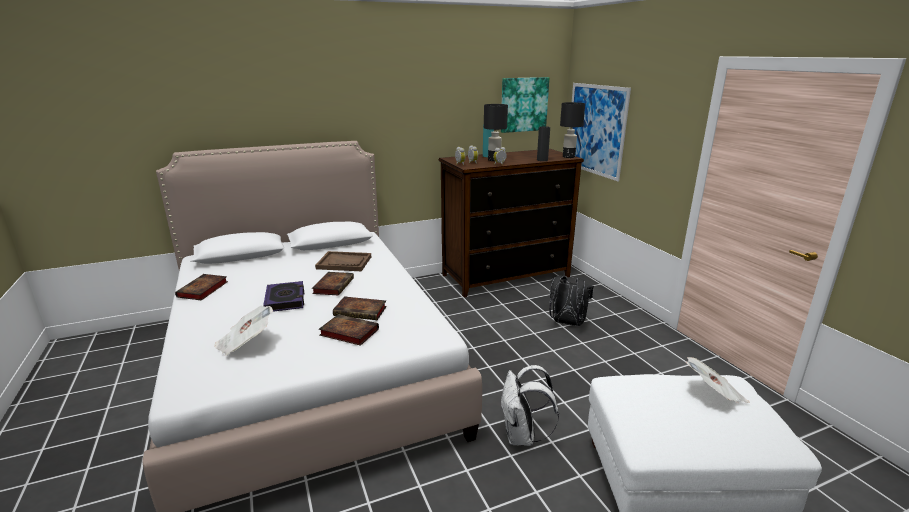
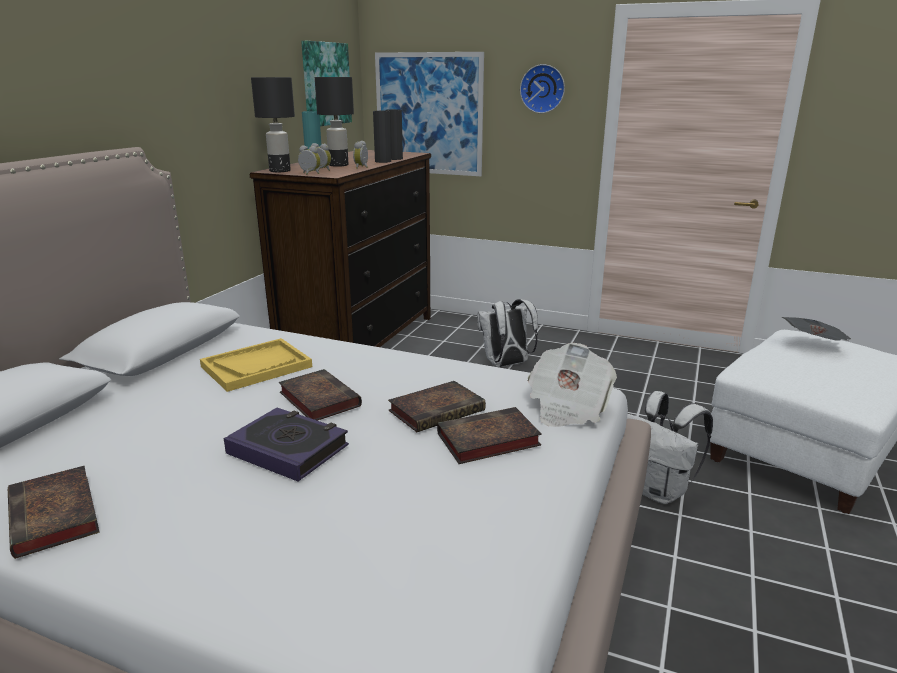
camera: 45 degrees left, 0 degrees up
(245, 343) = (384, 535): newspaper -> newspaper (567, 407)
(344, 263) = (256, 366): brown tray -> yellow tray
(527, 161) = (383, 161): none -> black vase
(567, 323) = (506, 364): black backpack -> white backpack
(568, 157) = (411, 153): black table lamp -> black table lamp (279, 171)
(663, 121) = (543, 89): none -> wall clock

